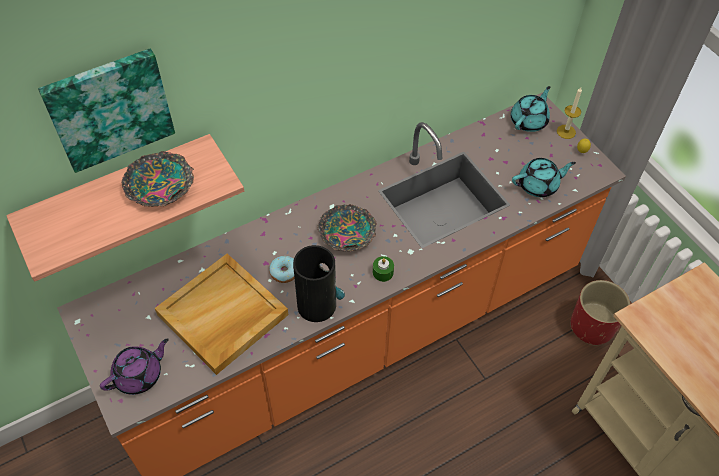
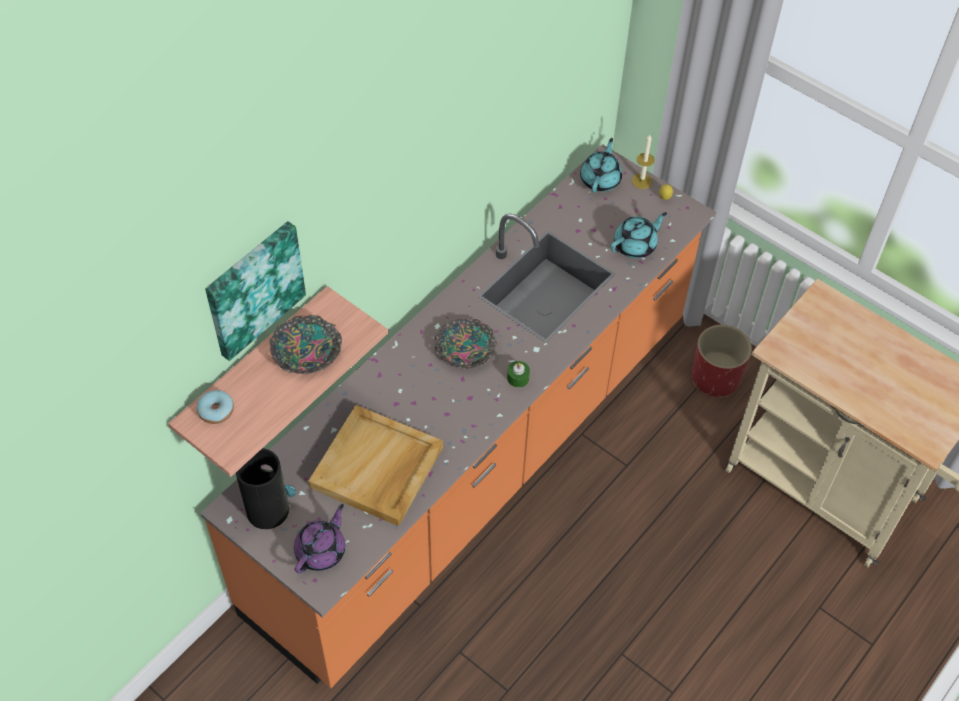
camera: 20 degrees left, 0 degrees up
(284, 272) = (419, 407): donut -> donut (216, 411)
(317, 305) = (467, 429): vase -> vase (268, 509)

